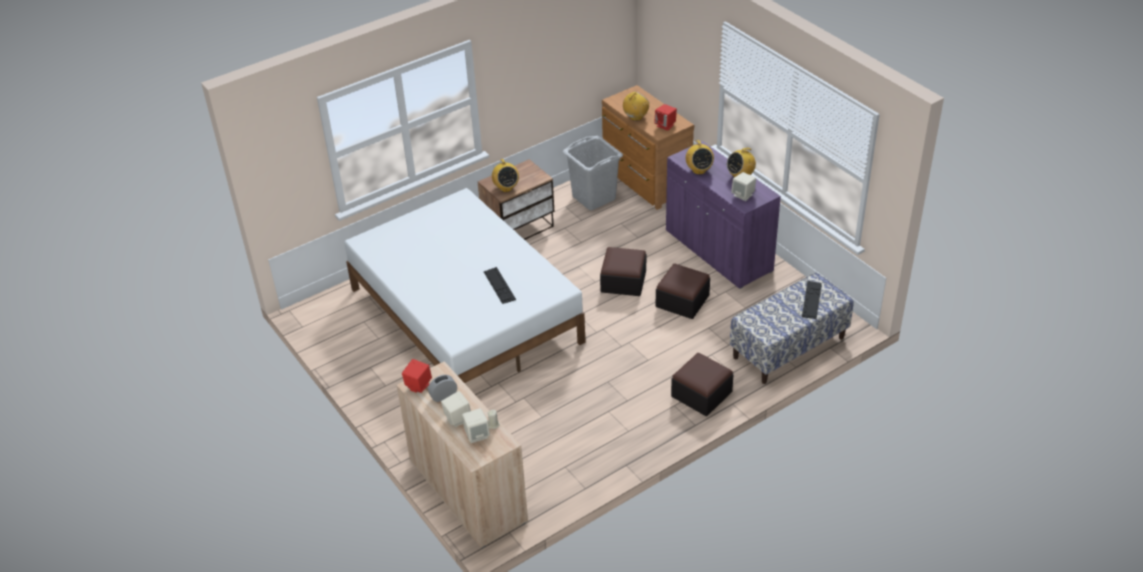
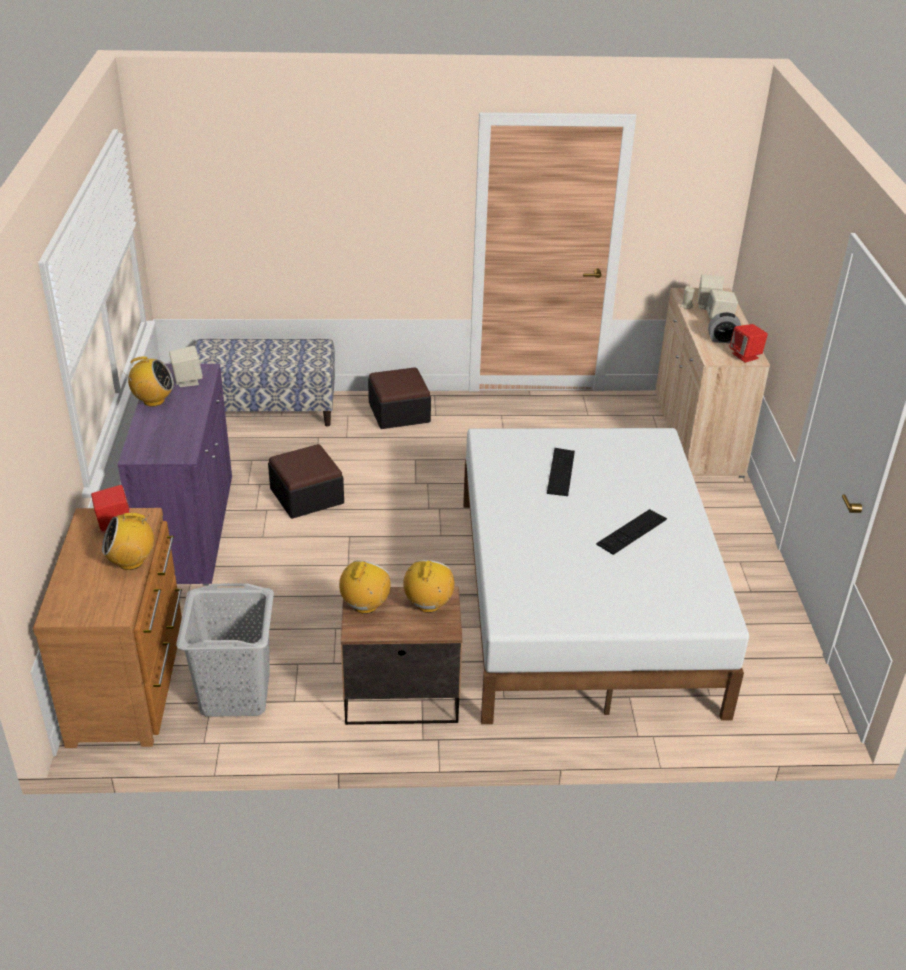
camera: 150 degrees left, 5 degrees down
(623, 281) = (344, 548): ottoman -> none
(699, 170) = (186, 429): radio -> radio (365, 606)
(811, 300) = (234, 353): keyboard -> keyboard (631, 531)

